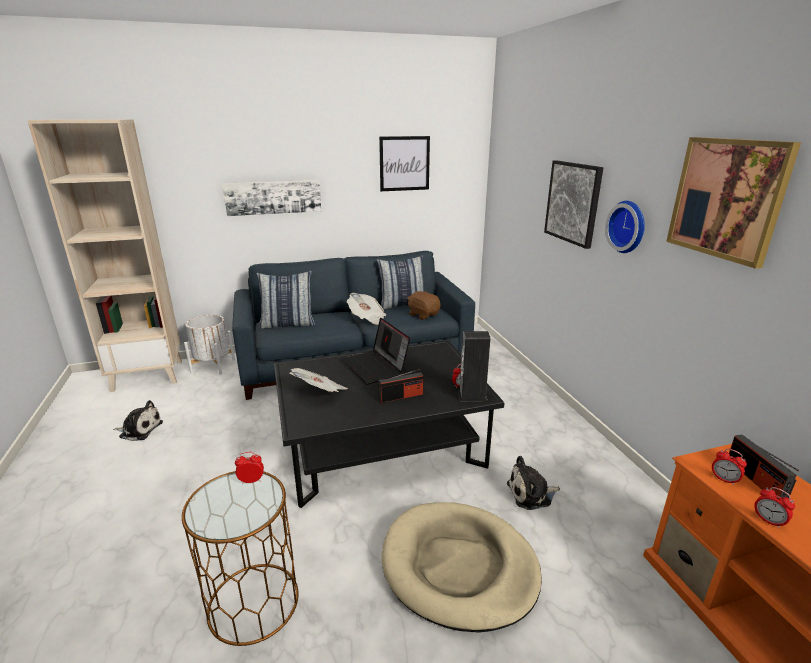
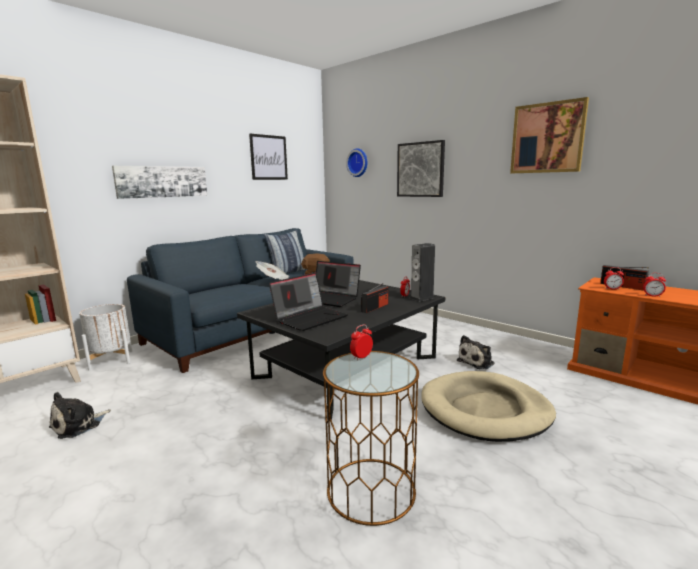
camera: 30 degrees left, 10 degrees down
(139, 429) = (79, 425): plush toy -> plush toy turned 150 degrees clockwise
(288, 324) = (206, 294): pillow -> none
(320, 393) = (310, 318): newspaper -> laptop
(628, 226) = (474, 173): wall clock -> wall clock (358, 162)

